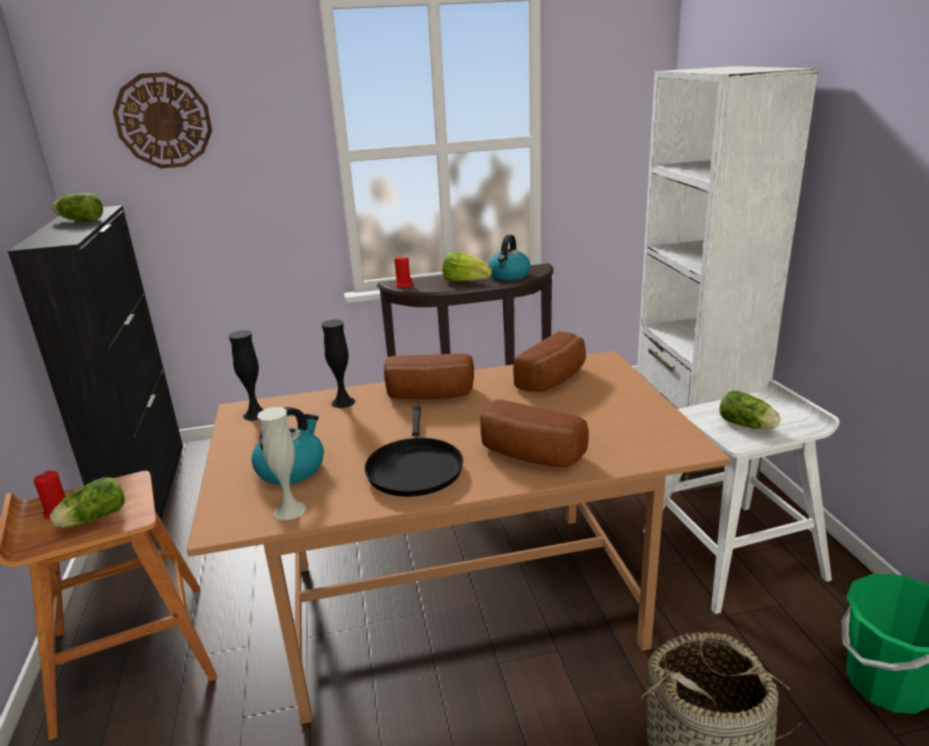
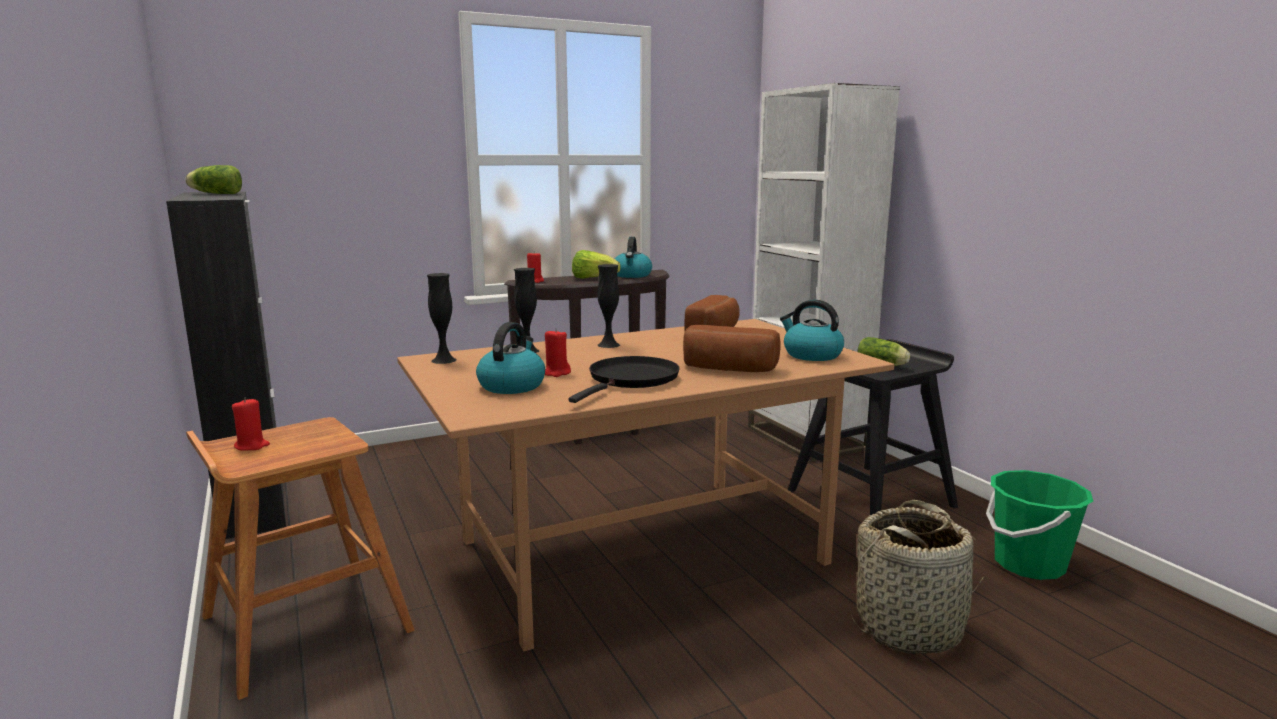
camera: 15 degrees left, 10 degrees down
(91, 519) = (295, 448): lettuce -> none
(163, 121) = (297, 111): wall clock -> none
(290, 510) = (533, 405): white vase -> none
(348, 448) = (557, 373): none -> red candle
(414, 468) = (631, 380): black frying pan -> black frying pan turned 135 degrees counterclockwise
(429, 396) = (608, 345): bread -> black vase
(639, 432) = (811, 355): none -> kettle
(734, 554) = (872, 498): white stool -> black stool

